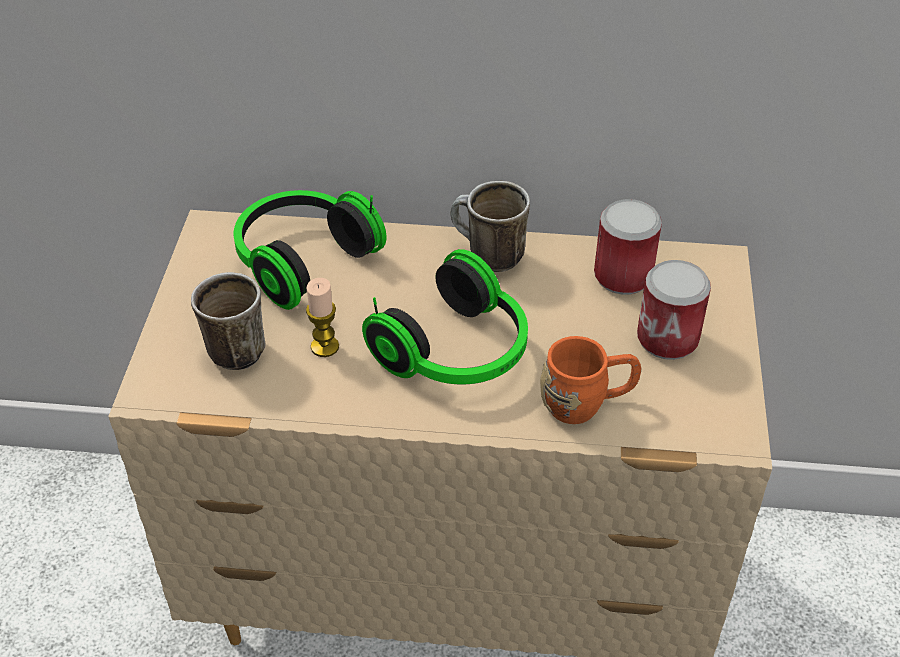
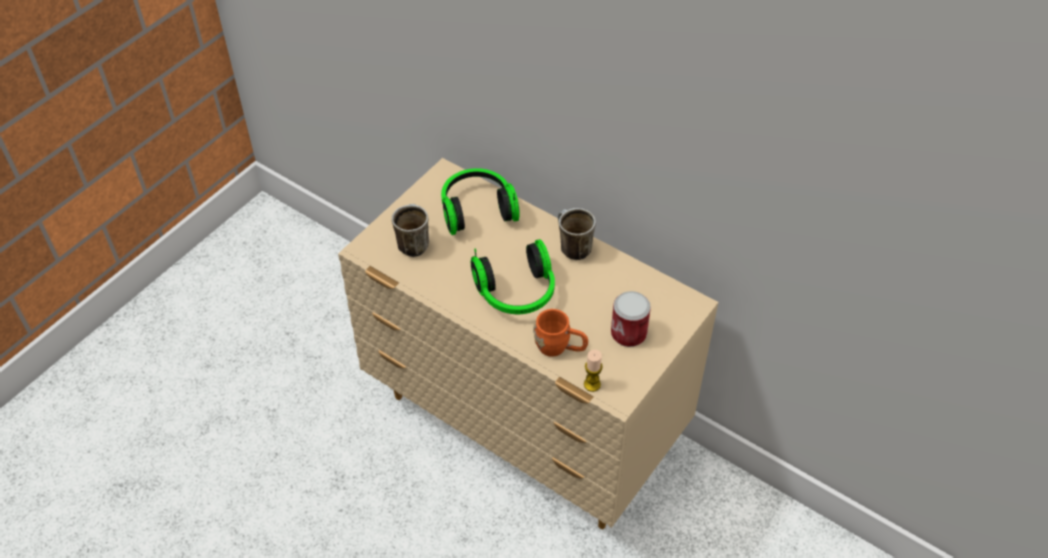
camera: 30 degrees right, 5 degrees up
(325, 347) = (456, 262): candle -> candle (592, 384)
(623, 276) = (634, 289): can -> none

